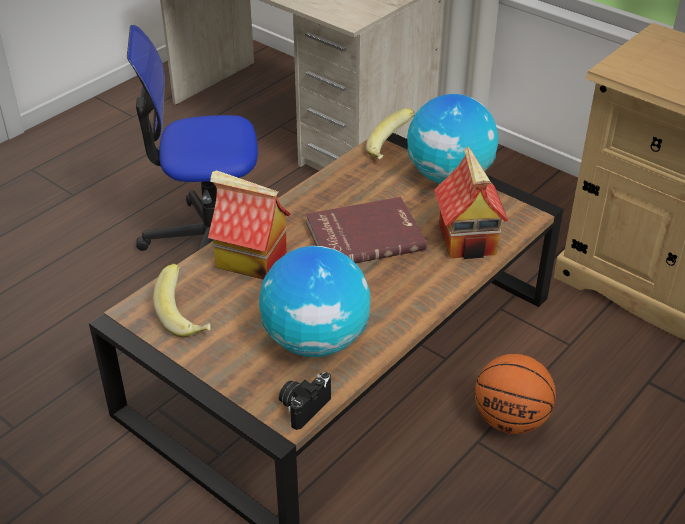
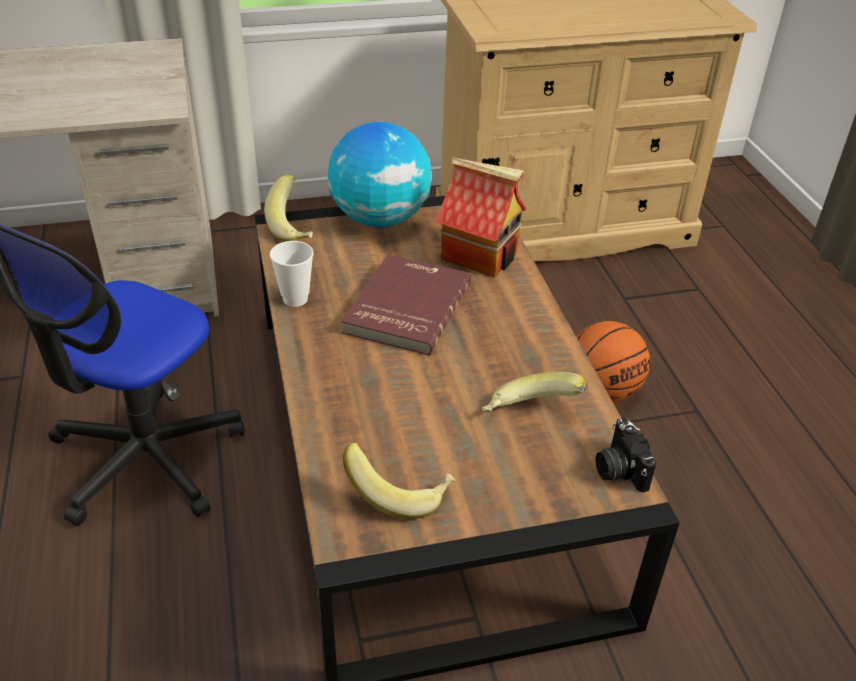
camera: 55 degrees left, 0 degrees up
(250, 260) = (355, 399): toy house -> none
(316, 340) = (530, 414): globe -> banana
(317, 189) = (295, 299): none -> cup

